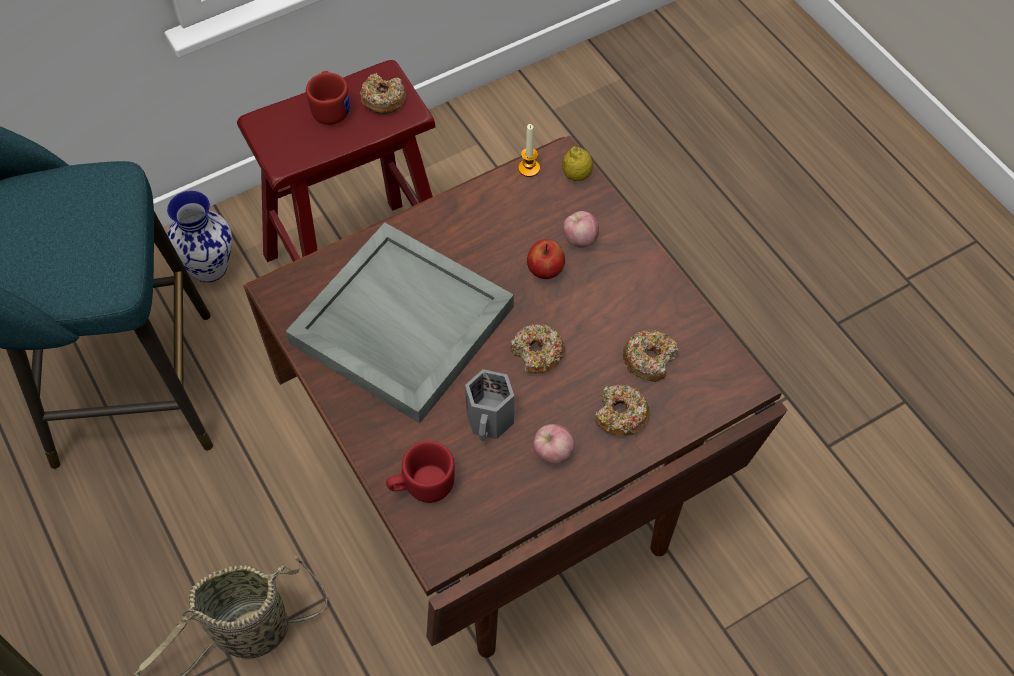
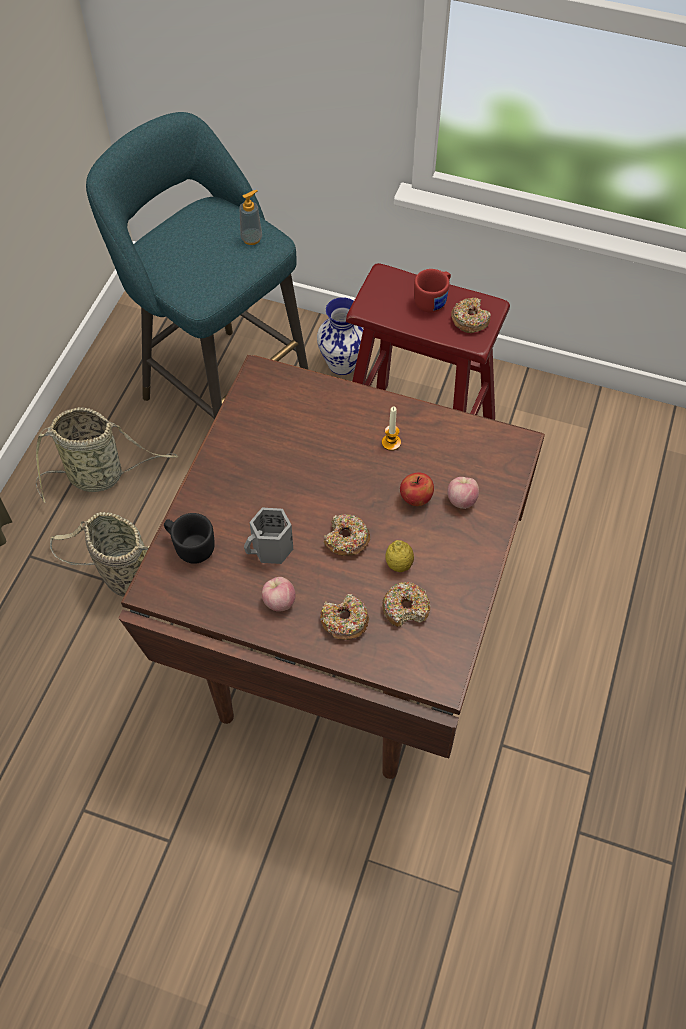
camera: 50 degrees right, 0 degrees up
(93, 189) = (251, 238): none -> soap dispenser
(102, 575) = (100, 475): none -> basket
(399, 325) = (295, 450): grey tray -> none
(421, 486) = (190, 546): red mug -> black mug
(529, 168) = (489, 431): candle -> candle (391, 442)
(576, 175) = (513, 461): lemon -> lemon (399, 564)

